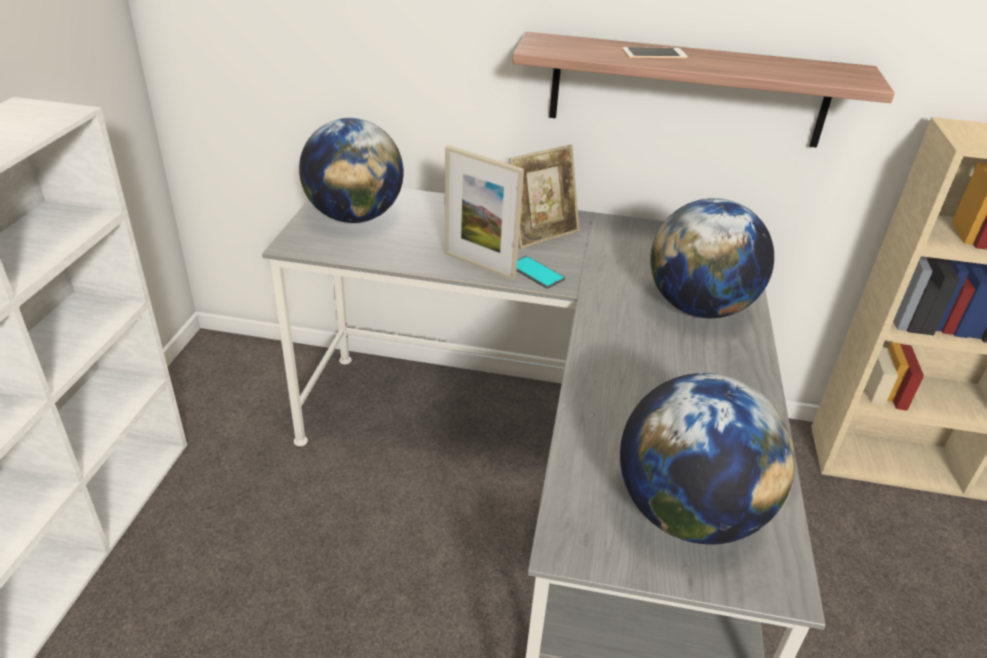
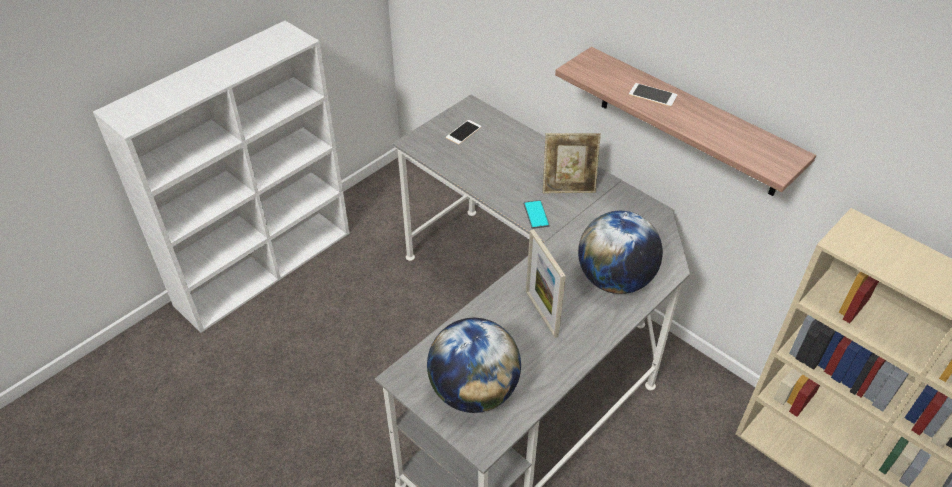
camera: 35 degrees right, 10 degrees up
(354, 217) = (463, 132): globe -> phone
(479, 265) = (506, 196): picture frame -> picture frame (541, 313)

